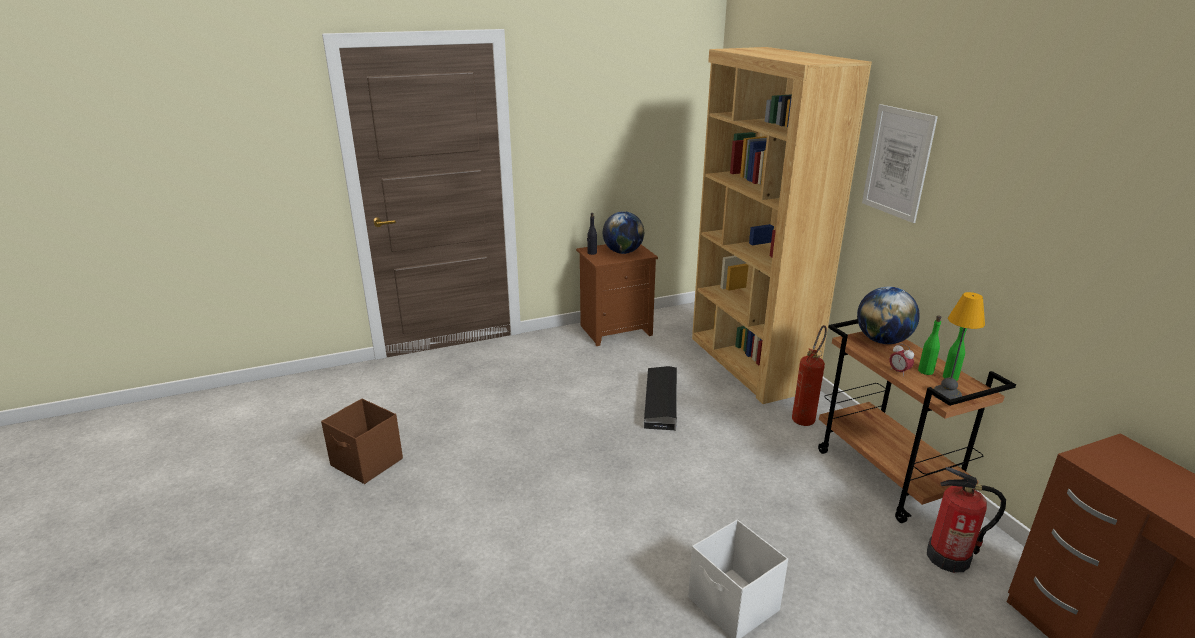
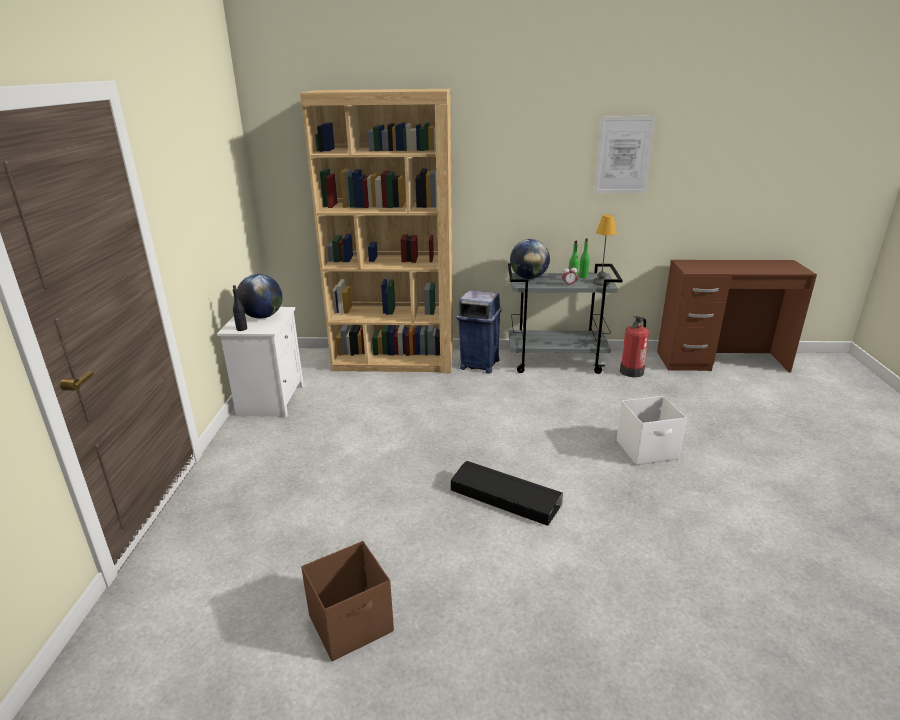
camera: 65 degrees left, 0 degrees up
(616, 330) = (270, 400): brown nightstand -> white nightstand
(661, 402) = (410, 411): black storage box -> black storage box (505, 497)
(805, 417) = (479, 364): fire extinguisher -> blue trash can
(888, 476) = (557, 361): brown cart -> grey cart
(897, 162) = (489, 158): picture -> picture (623, 155)

